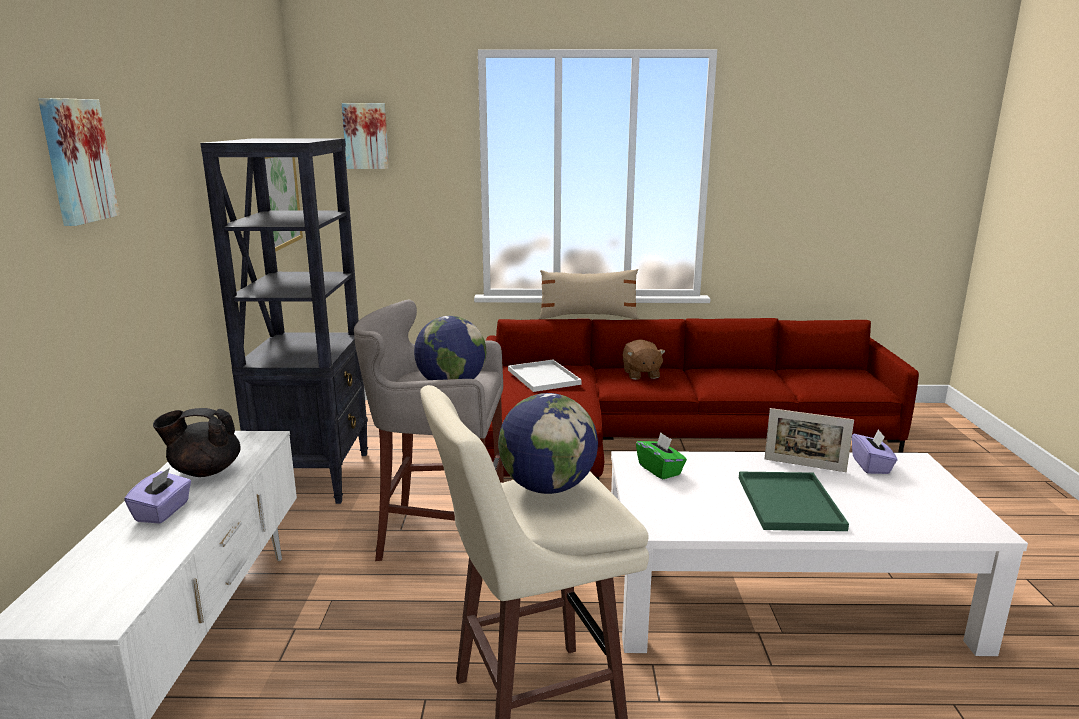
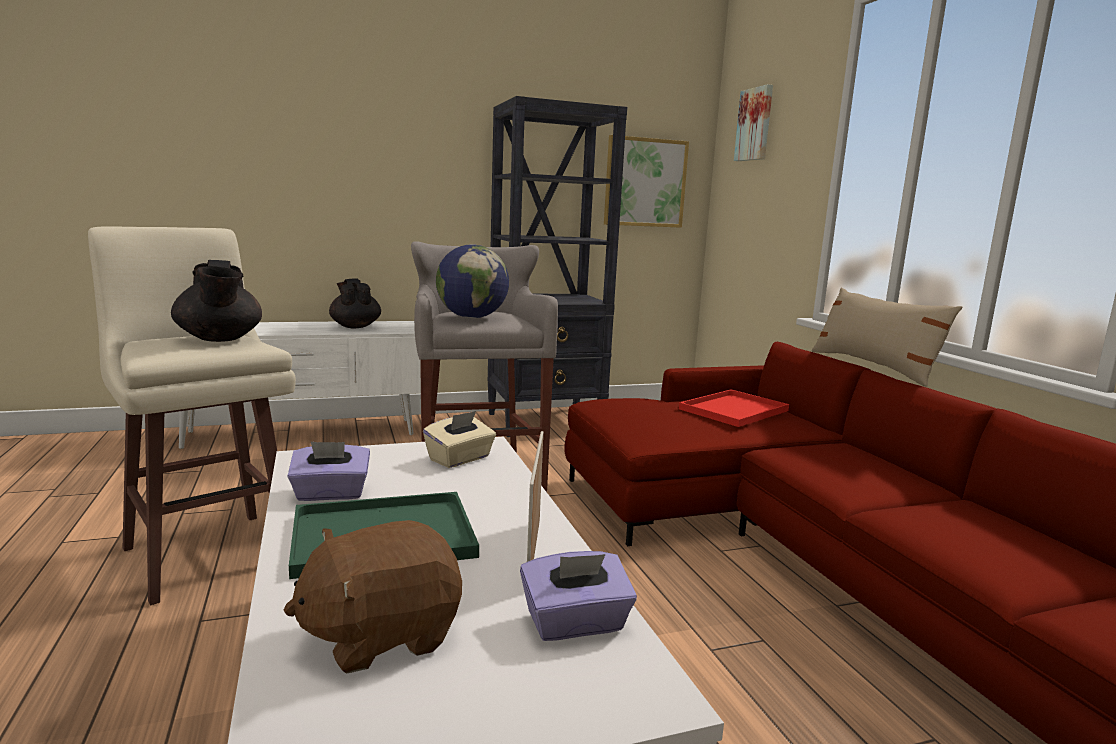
camera: 70 degrees right, 5 degrees down
(76, 161) = (338, 99): picture -> none
(163, 512) = (293, 327): purple tissue box -> purple tissue box (330, 494)
(545, 377) = (733, 410): white tray -> red tray
(547, 487) = (220, 339): globe -> black teapot
(641, 374) = (856, 462): brown plush toy -> brown plush toy (381, 634)
(660, 470) = (460, 459): green tissue box -> beige tissue box

